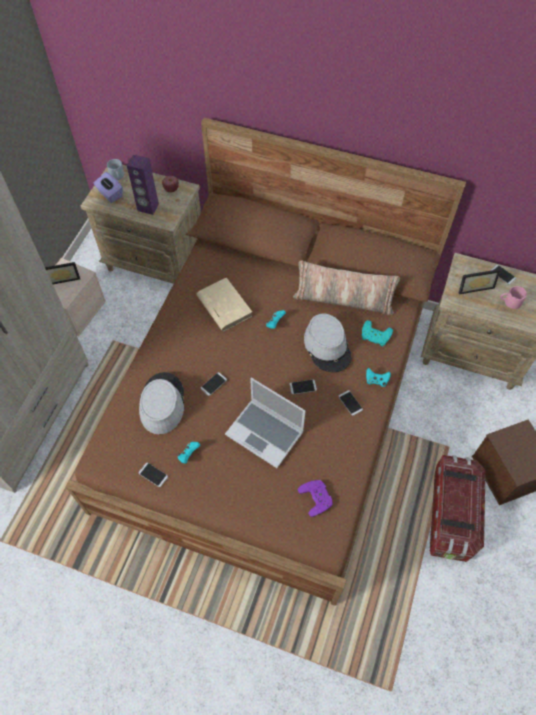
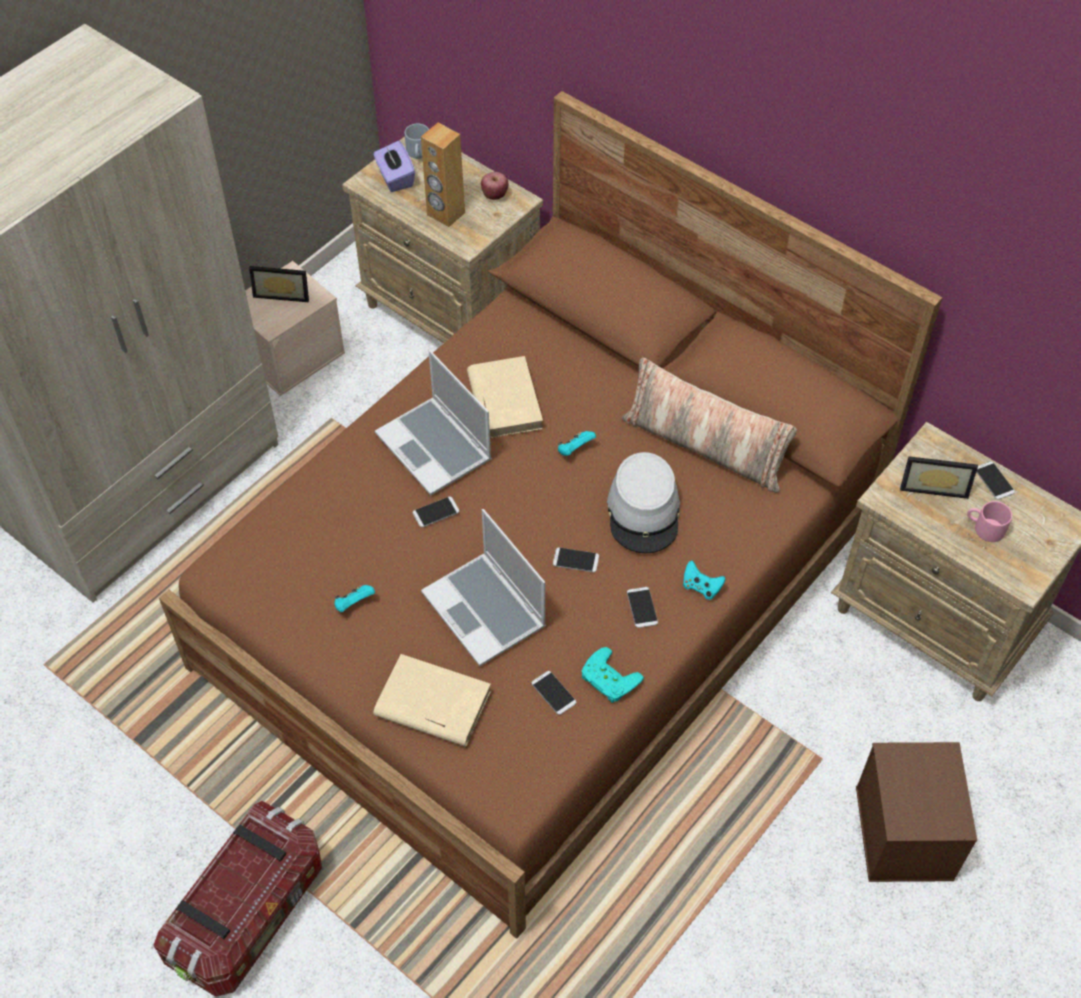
camera: 20 degrees right, 5 degrees down
(148, 207) = (445, 214): purple speaker -> brown speaker
(153, 475) = (289, 616): phone -> phone (553, 693)
(161, 403) = (344, 516): grey hat -> none
(197, 345) = (435, 448): none -> laptop
(259, 500) = (432, 704): none -> beige book
(318, 497) = (525, 730): purple game controller -> none
(374, 336) = (730, 518): turquoise game controller -> turquoise game controller (607, 680)
(451, 514) = (777, 867): storage box -> storage box (249, 913)

